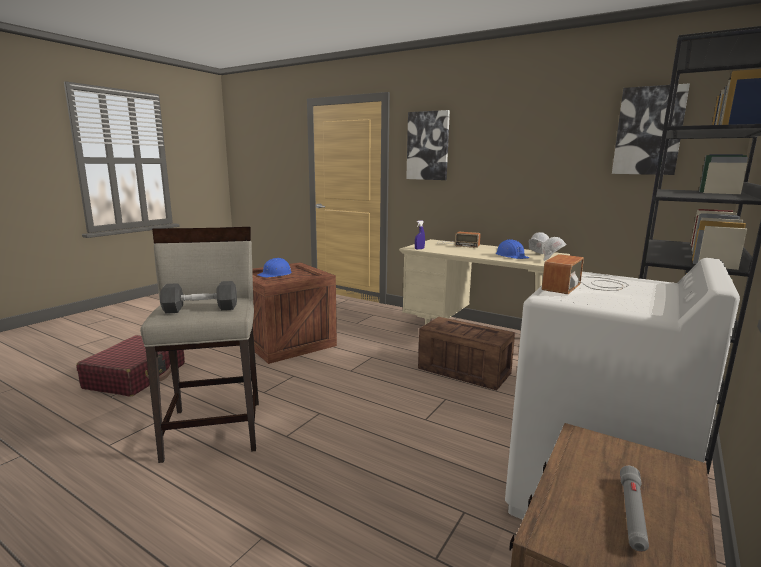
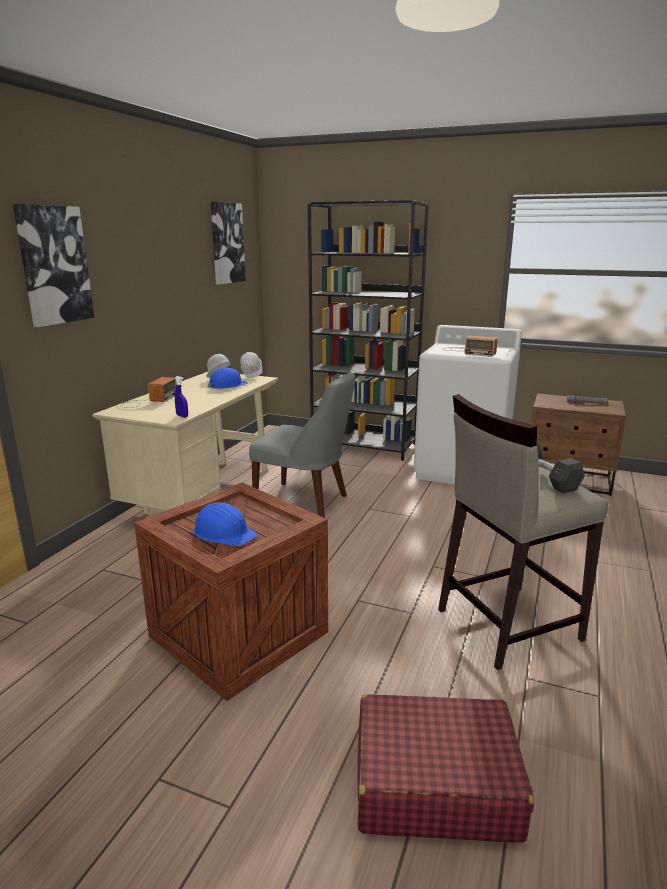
camera: 100 degrees left, 5 degrees up
(462, 370) = (305, 502): crate -> grey chair

